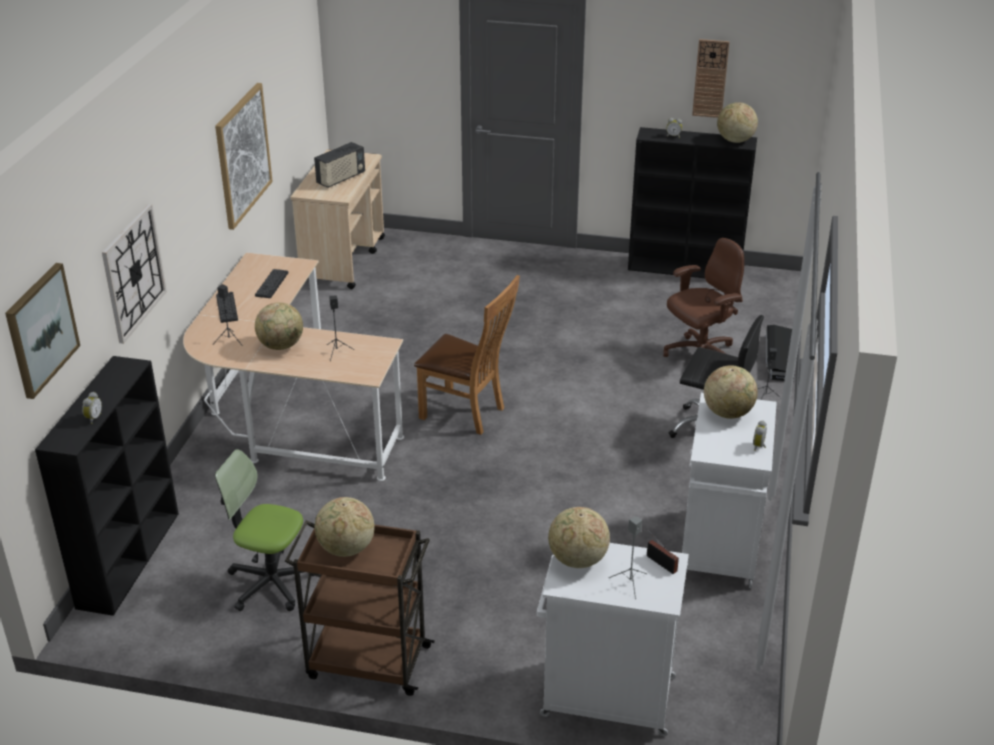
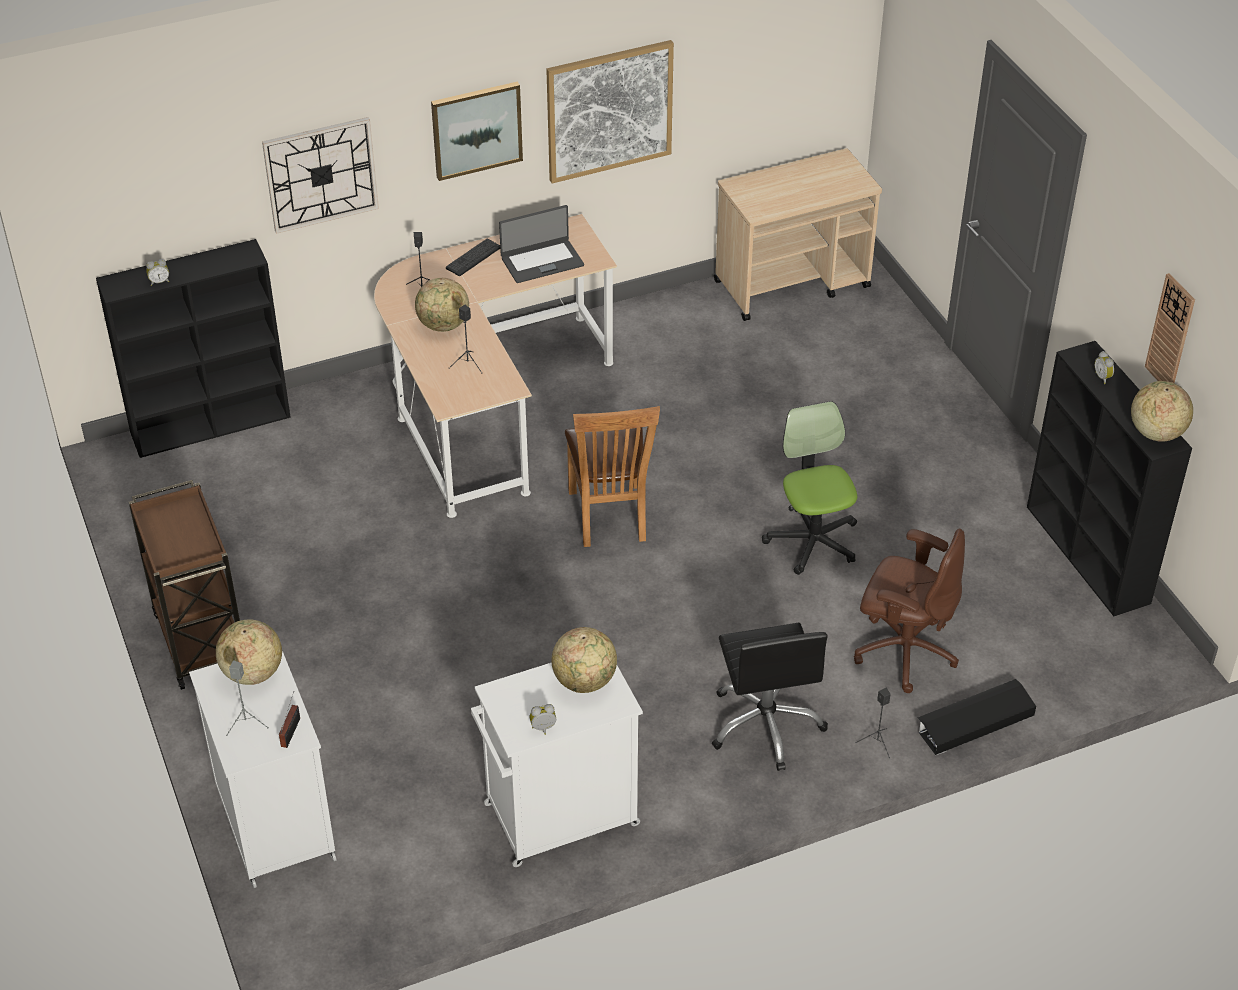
camera: 55 degrees right, 10 degrees up
(41, 329) = (134, 181): picture -> picture (476, 129)
(271, 582) = (250, 525): office chair -> office chair (812, 541)
(272, 284) = (541, 261): keyboard -> laptop
(341, 178) = (794, 191): radio -> none
(346, 549) = (178, 525): globe -> none

